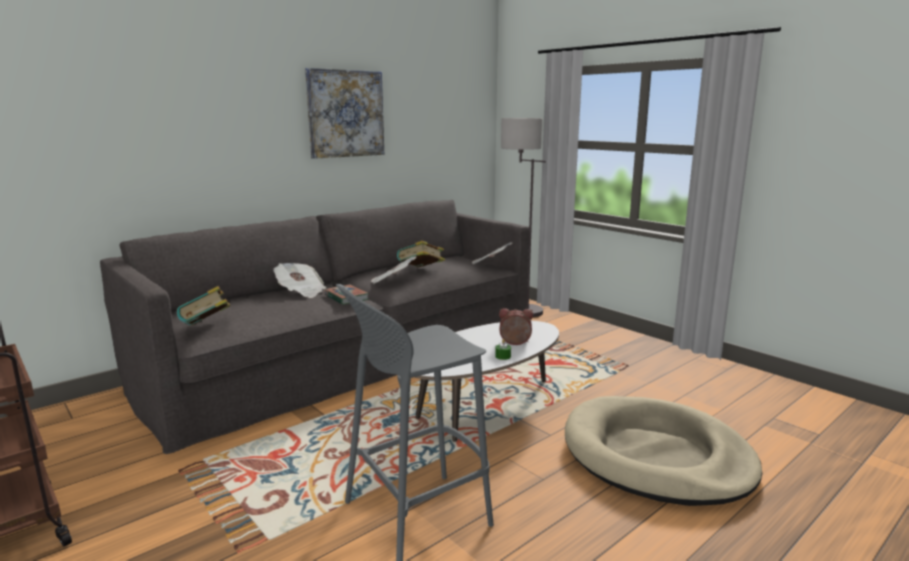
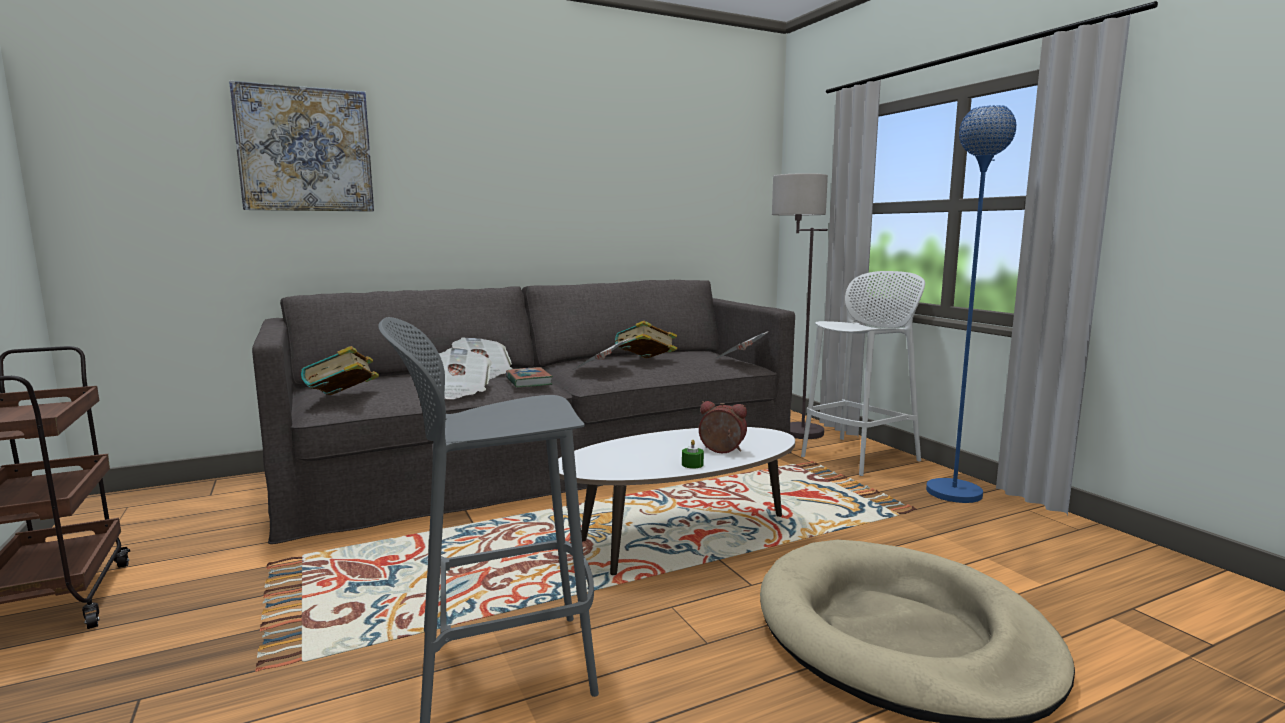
camera: 15 degrees right, 5 degrees down
(297, 311) = (459, 391): none -> newspaper
(345, 114) = (573, 169): picture -> picture (305, 150)
(574, 329) = (857, 457): none -> white stool
(646, 350) = (953, 492): none -> blue floor lamp

